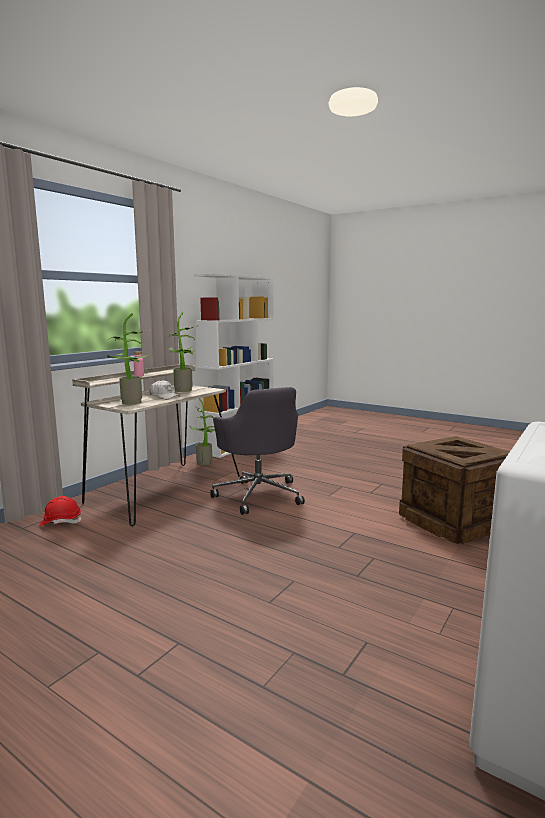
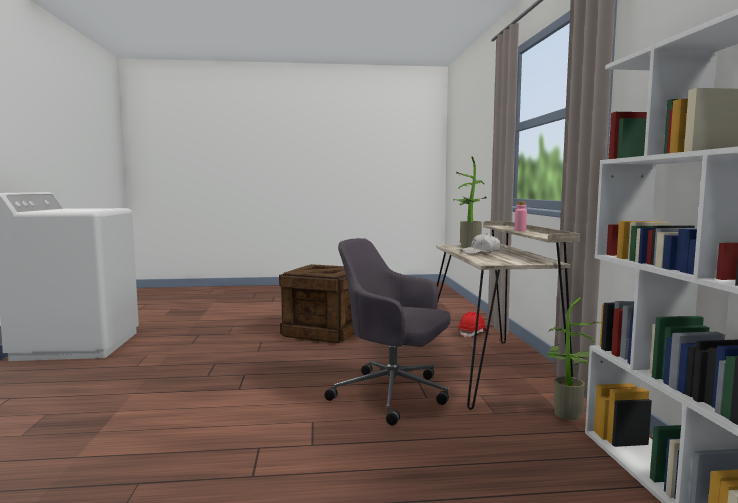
camera: 140 degrees right, 5 degrees down
(185, 391) = (502, 258): potted plant -> none
(452, 522) = (120, 435): crate -> crate (325, 332)

